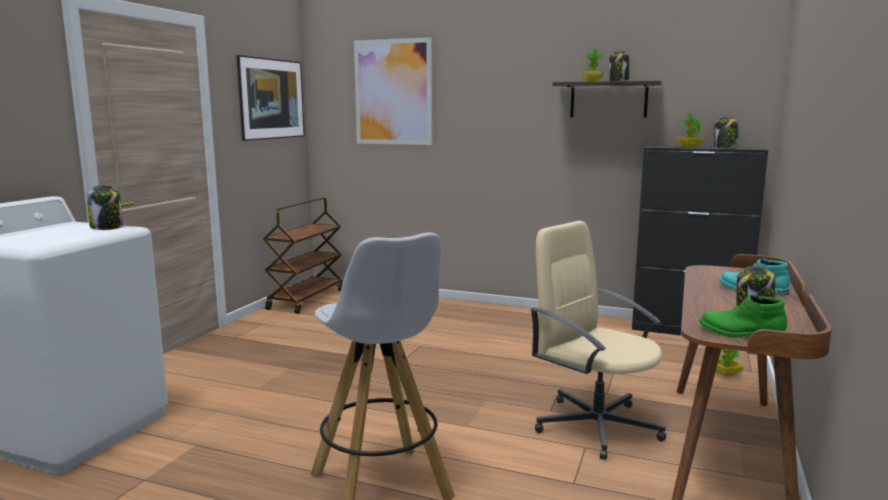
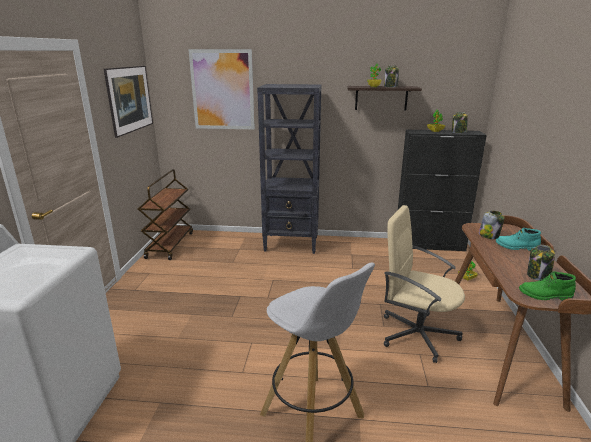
camera: 15 degrees left, 10 degrees up
(107, 227) = (58, 251): jar -> jar (489, 235)
(472, 311) = (292, 244): none -> black bookcase

